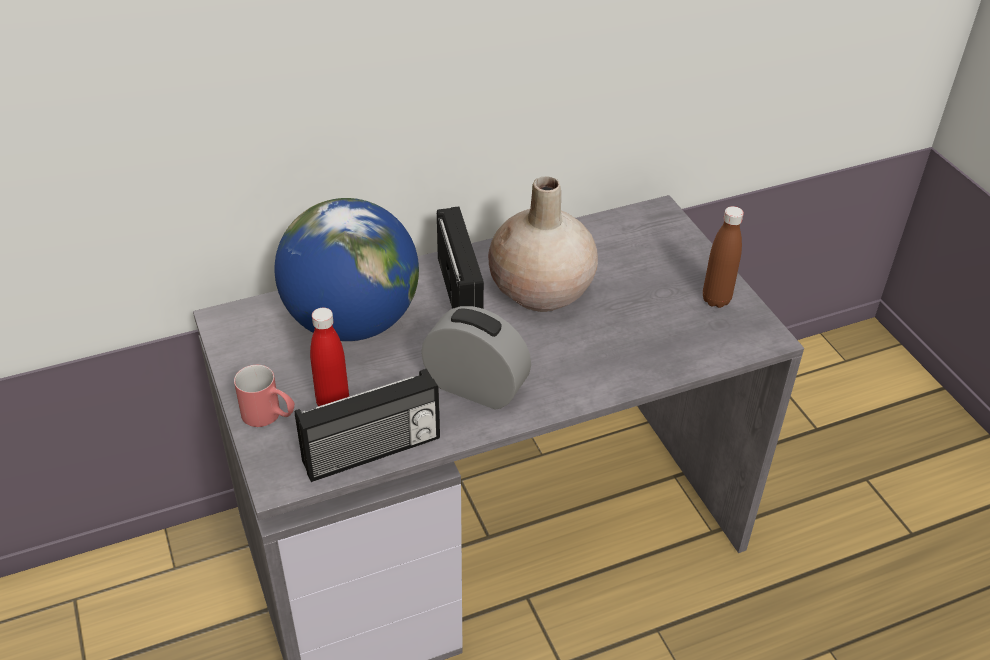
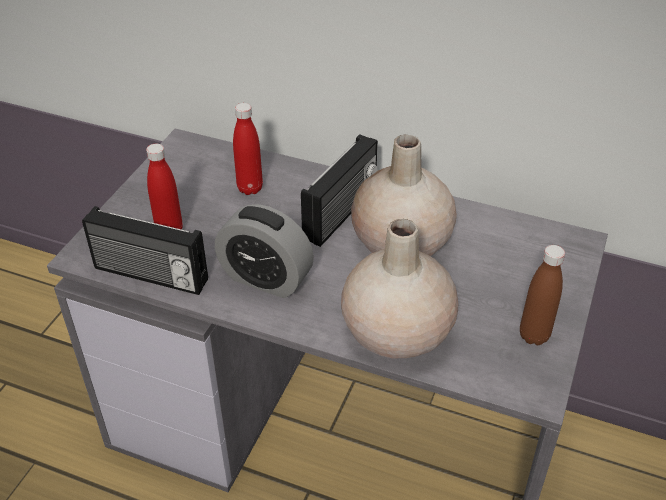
camera: 45 degrees right, 0 degrees up
(269, 416) = (128, 214): red mug -> none
(352, 322) = (250, 188): globe -> red bottle
(475, 387) = (266, 278): alarm clock -> alarm clock turned 135 degrees clockwise
(627, 361) = (395, 333): none -> beige vase

